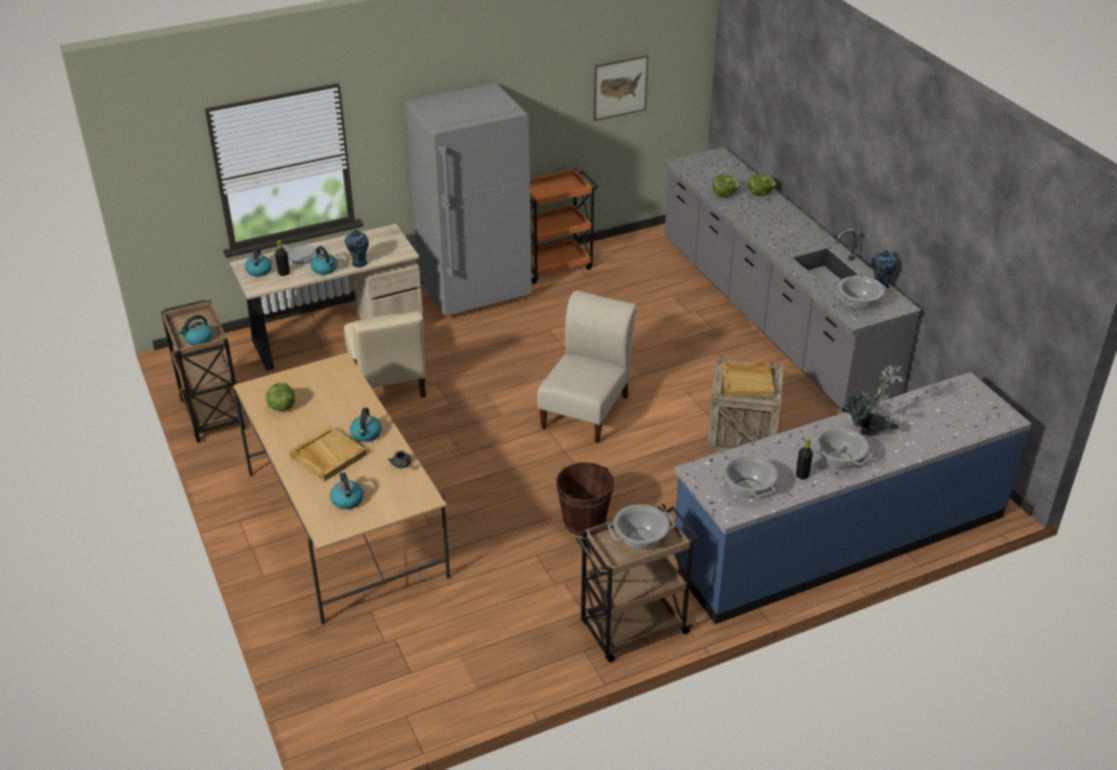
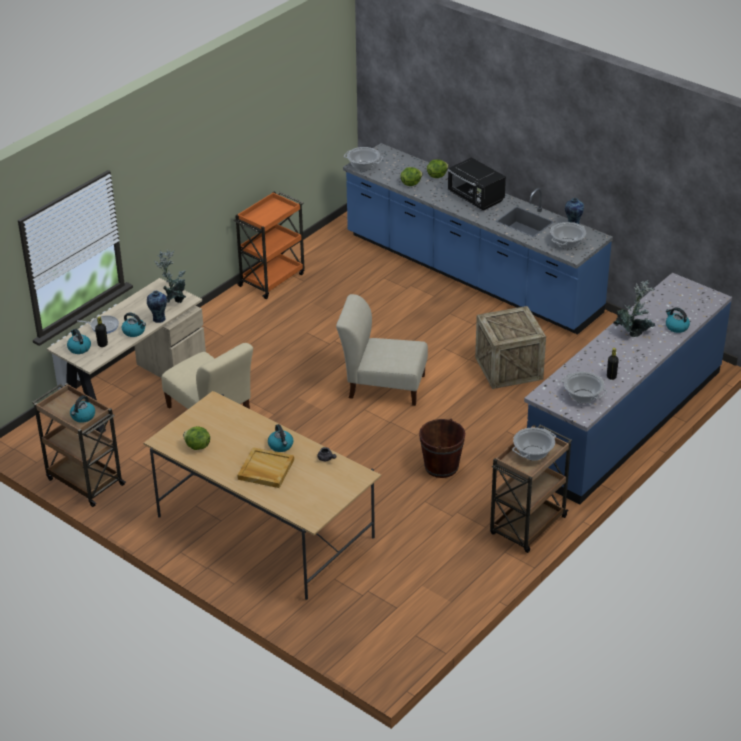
camera: 25 degrees left, 0 degrees up
(347, 499) = (307, 495): kettle -> kettle (676, 327)
(390, 250) = (175, 300): none -> potted plant
(476, 293) = (224, 320): grey fridge -> none
(587, 409) = (383, 385): beige chair -> beige chair turned 75 degrees counterclockwise
(620, 87) = (297, 114): picture -> none
(747, 381) = (511, 325): beige tray -> none
(771, 318) = (471, 274): grey counter -> blue counter
(786, 227) = (476, 198): none -> black microwave
(839, 459) = (627, 359): cooking pot -> cooking pot (363, 166)

